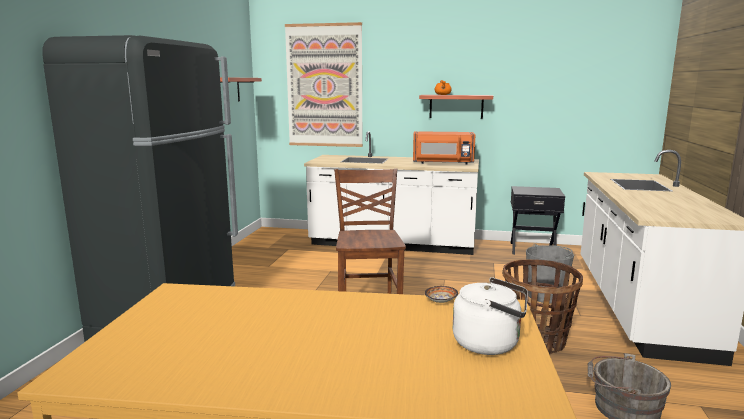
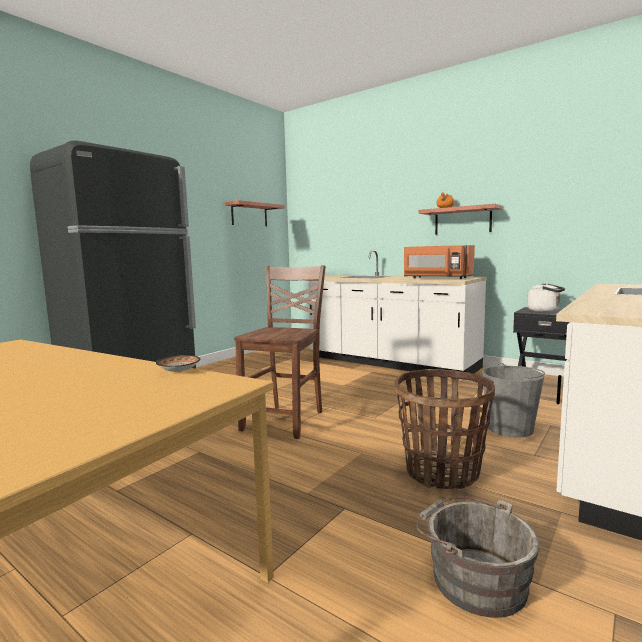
camera: 25 degrees right, 5 degrees down
(324, 86) = (341, 210): picture -> none
(490, 343) = (121, 411): white kettle -> white kettle (545, 311)

